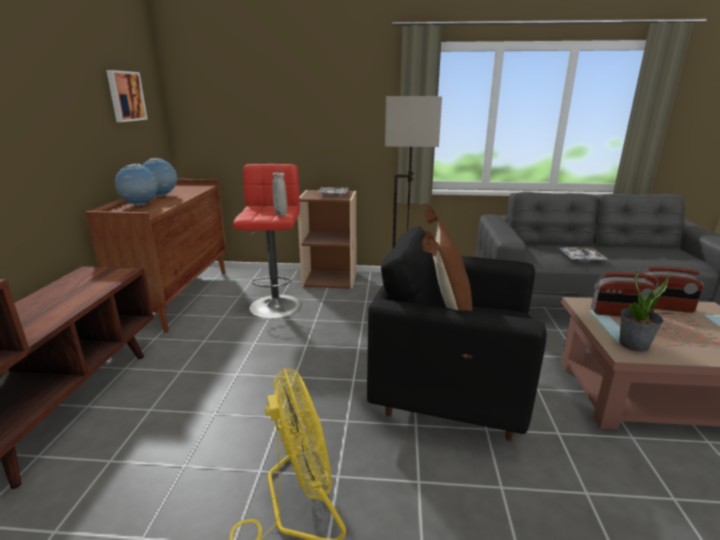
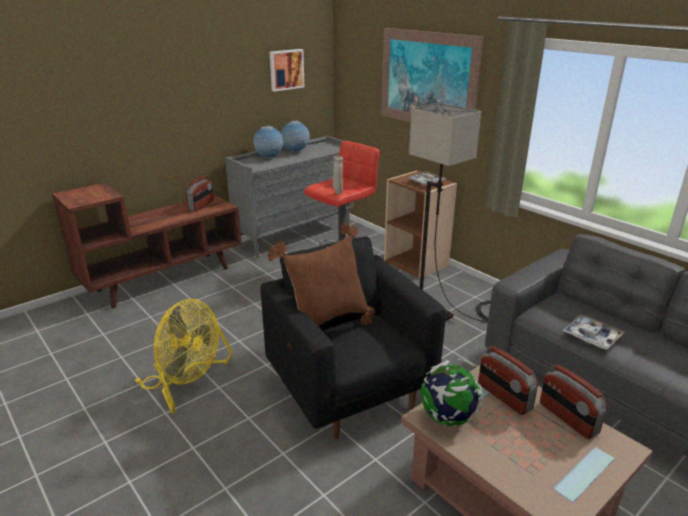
camera: 45 degrees right, 5 degrees up
(86, 281) = (201, 205): none -> radio
(180, 297) = (296, 235): brown cabinet -> grey cabinet
(305, 96) = (427, 80): none -> picture
(634, 344) = (447, 418): potted plant -> globe

